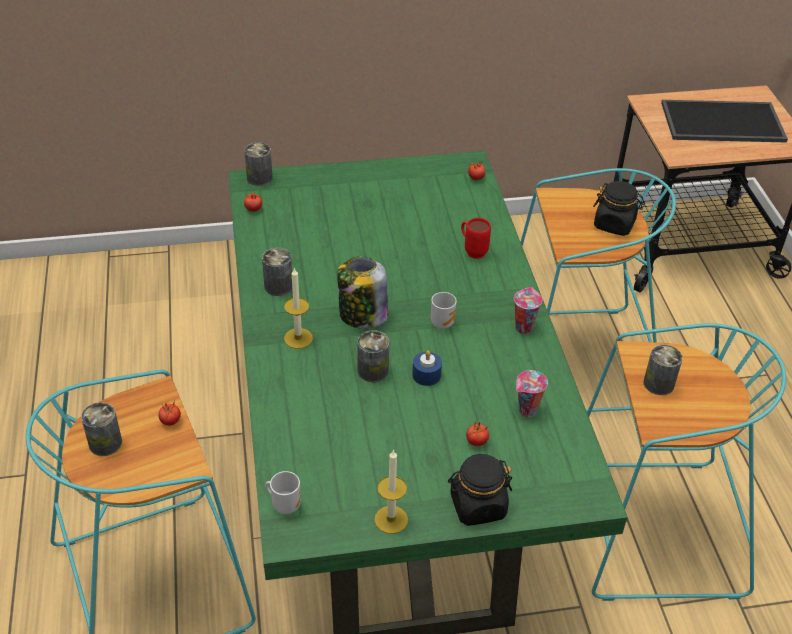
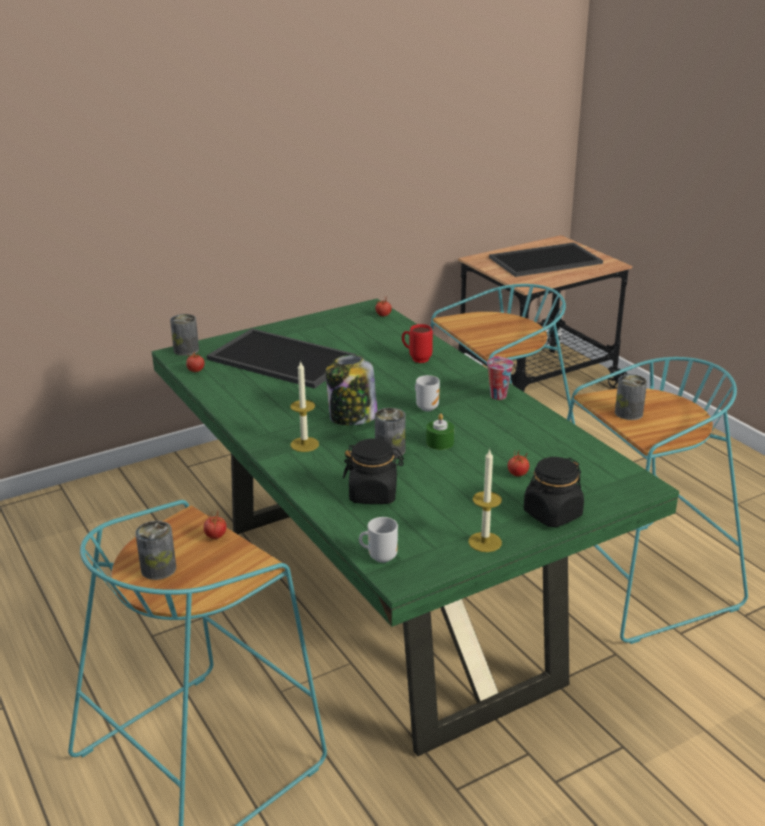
camera: 20 degrees left, 15 degrees down
(278, 286) = (259, 415): can -> none
(338, 214) = (279, 359): none -> tray
(426, 375) = (440, 442): blue candle -> green candle
(527, 411) = (543, 446): cup -> none
(614, 224) = (514, 328): black jar -> black jar (373, 494)

